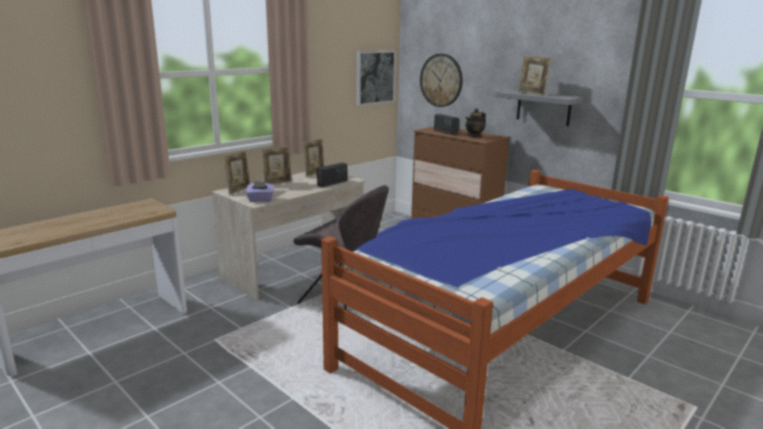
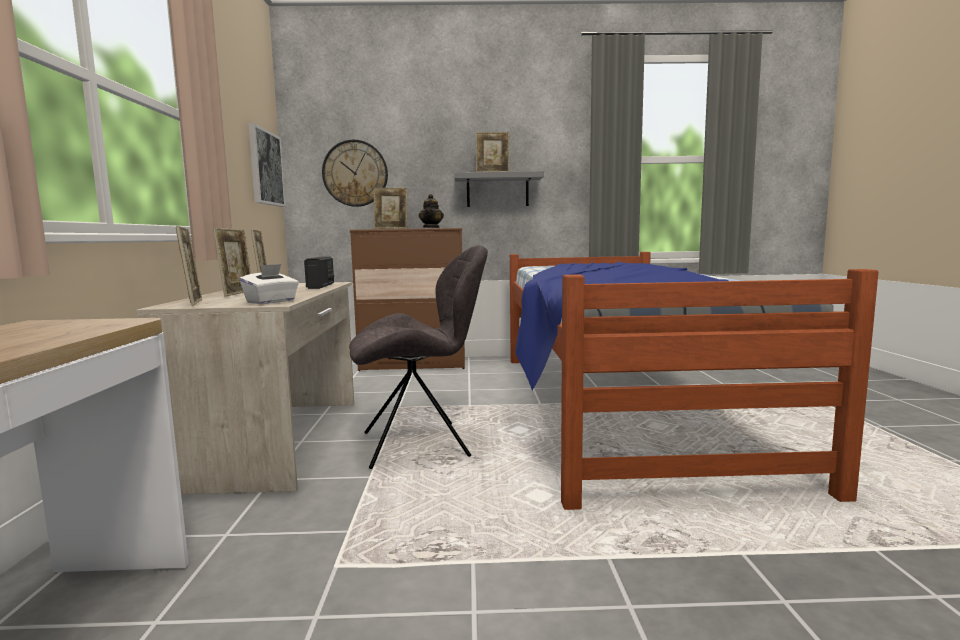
camera: 45 degrees left, 10 degrees down
(260, 200) = (271, 302): purple tissue box -> white tissue box
(445, 132) = (391, 228): radio -> picture frame

